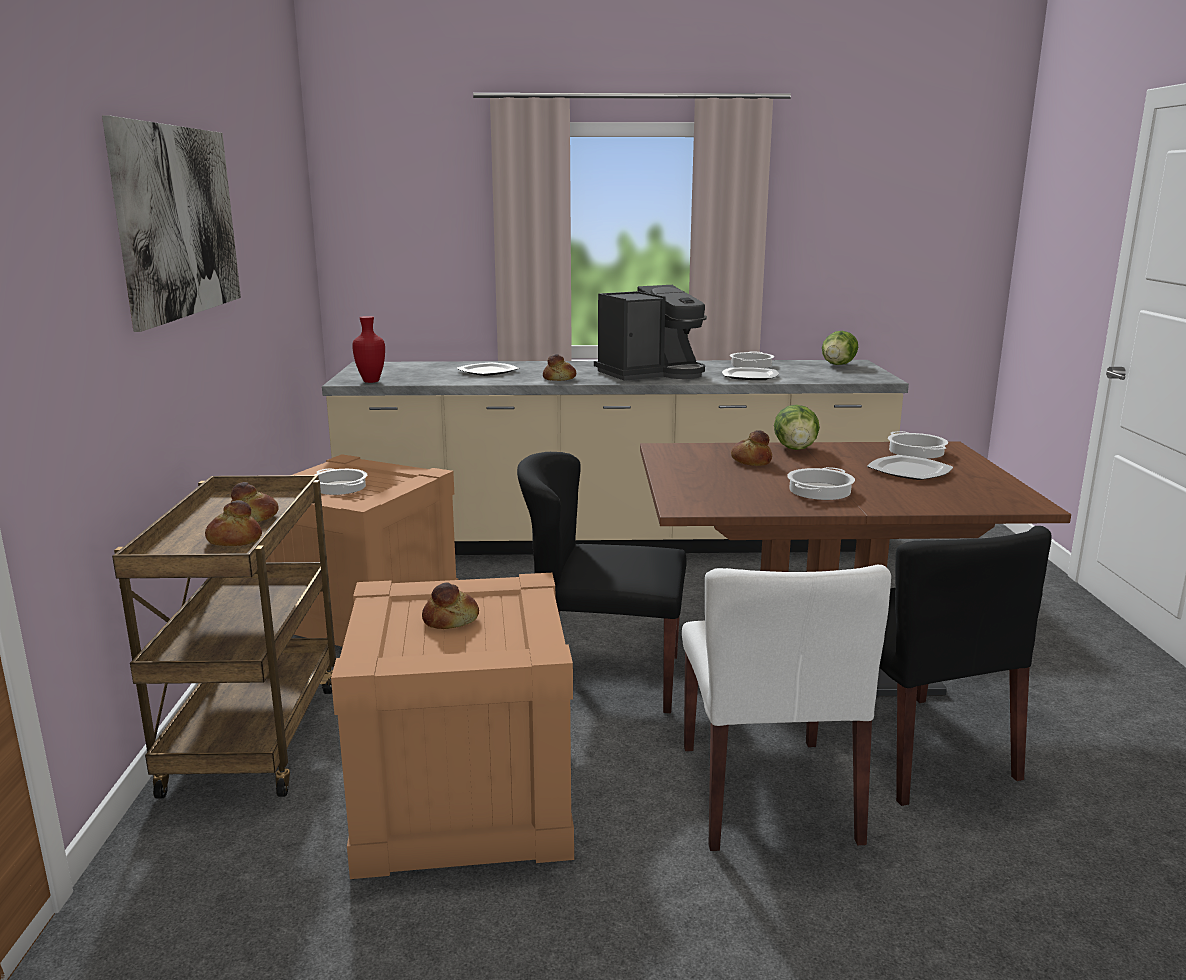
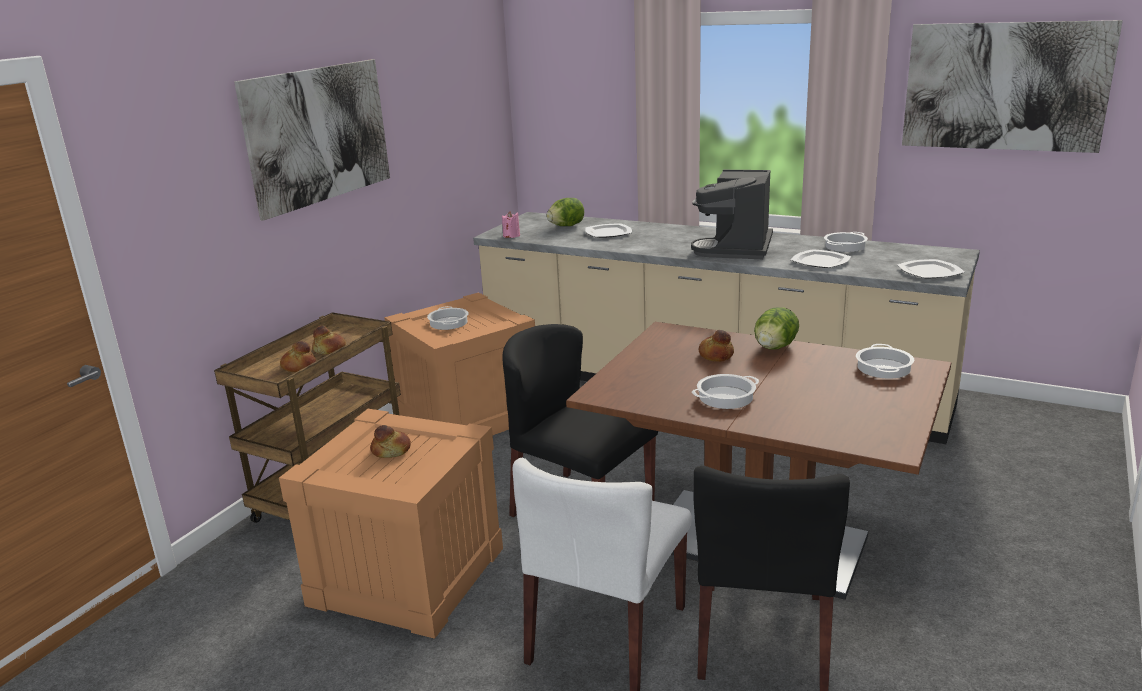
camera: 30 degrees right, 5 degrees up
(371, 381) = (511, 236): red vase -> pink candle
(559, 379) = (651, 248): bread -> none
(652, 373) = (737, 248): coffee machine -> coffee machine turned 105 degrees clockwise
(838, 365) = (933, 254): lettuce -> lettuce (566, 226)
(871, 202) = (1004, 86): none -> picture
(908, 471) = (839, 389): plate -> plate (929, 271)

